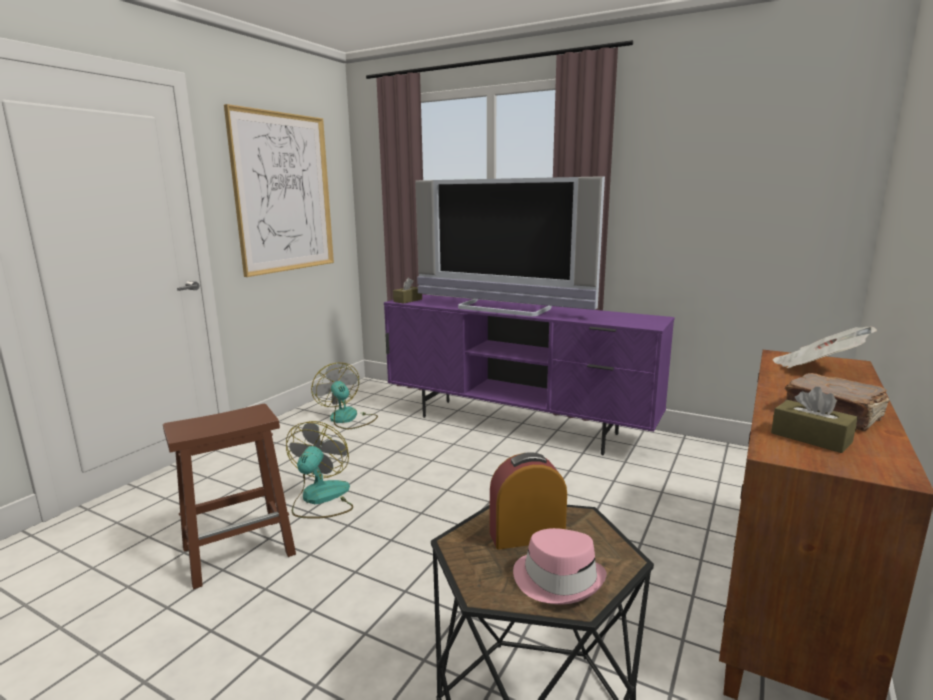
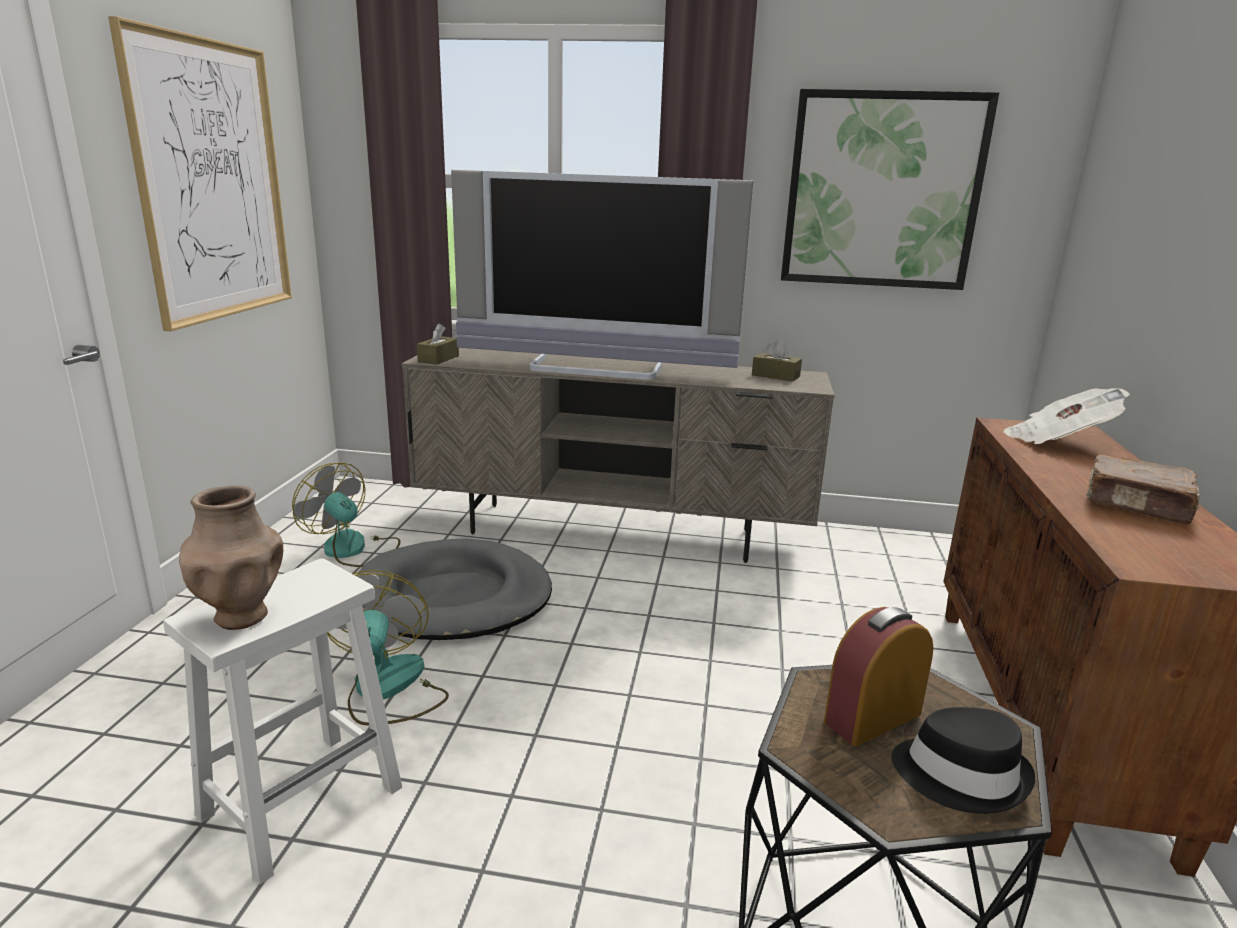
camera: 20 degrees left, 5 degrees up
(200, 426) = (242, 615): none -> brown vase
(240, 550) = (304, 799): brown stool -> white stool
(390, 453) = (454, 597): none -> grey dog bed
(517, 425) = (614, 532): purple tv stand -> beige tv stand
(558, 579) = (960, 774): pink hat -> black hat
(720, 181) = (882, 191): none -> picture
(810, 438) = (1149, 540): brown tissue box -> brown tissue box (775, 376)

